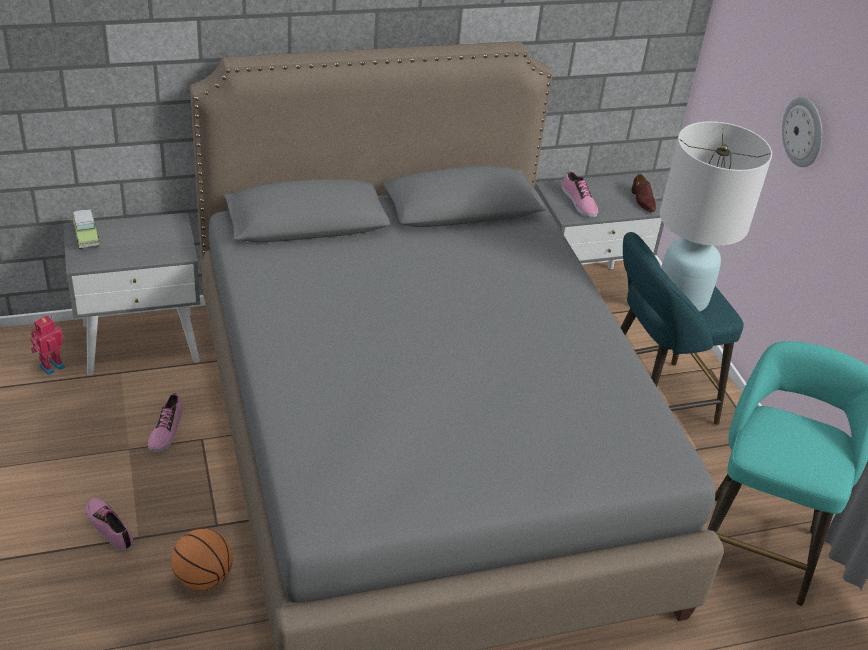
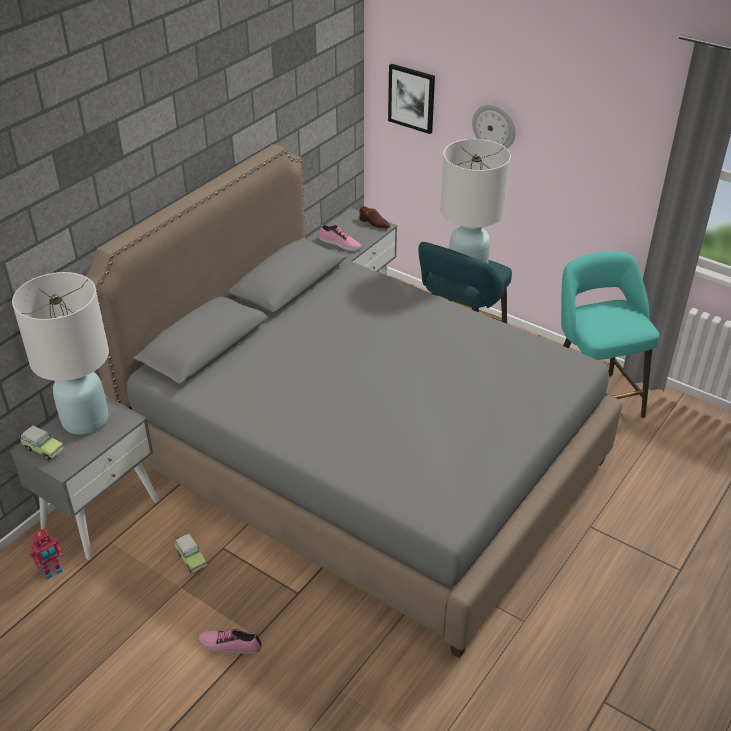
camera: 35 degrees left, 0 degrees up
(51, 366) = (52, 571): toy robot -> toy robot turned 135 degrees counterclockwise
(147, 233) = (85, 419): none -> white table lamp
(165, 429) = (191, 558): shoe -> toy car
(203, 578) = (328, 630): basketball -> none
(740, 60) = (412, 98): none -> picture

